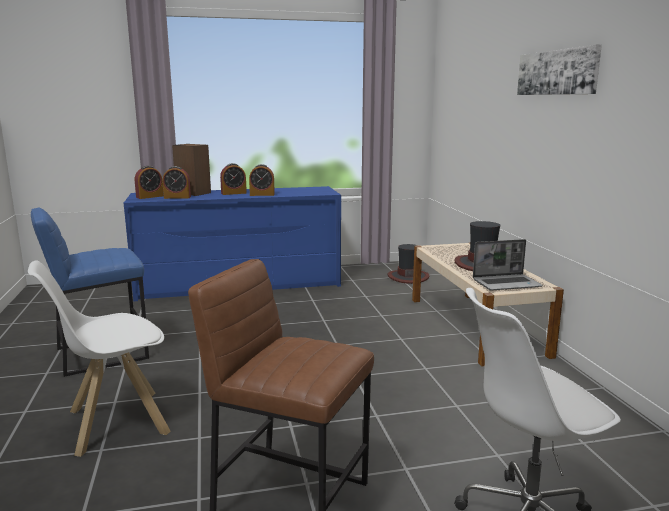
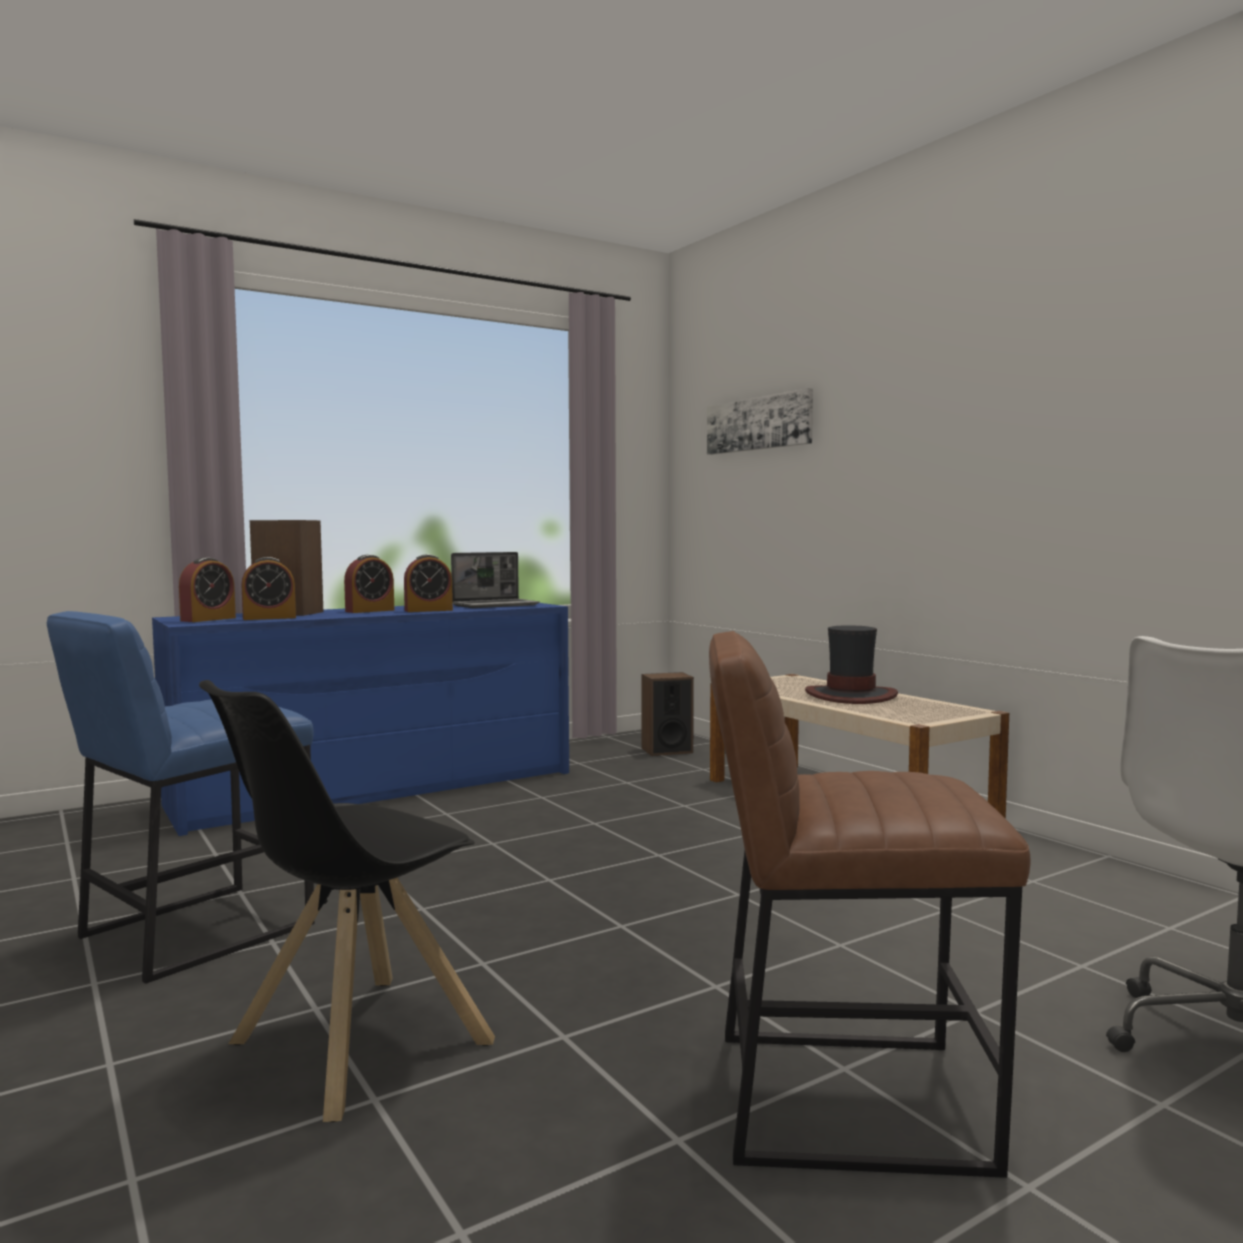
camera: 20 degrees left, 10 degrees down
(114, 422) = (354, 1045): white chair -> black chair
(408, 277) = (666, 750): hat -> speaker
(507, 283) = (924, 713): laptop -> laptop (496, 605)
(557, 72) = (948, 389): picture -> picture (759, 424)

